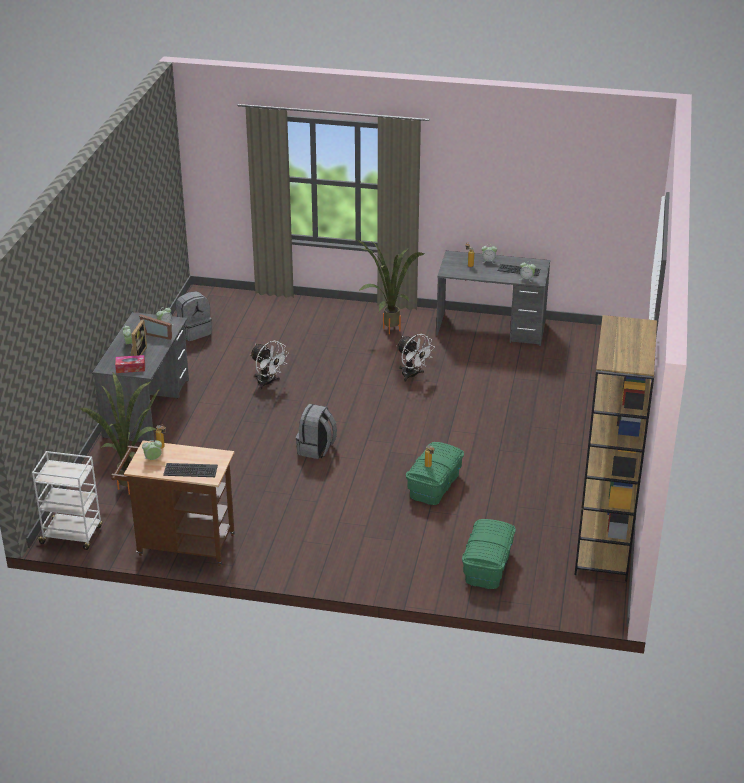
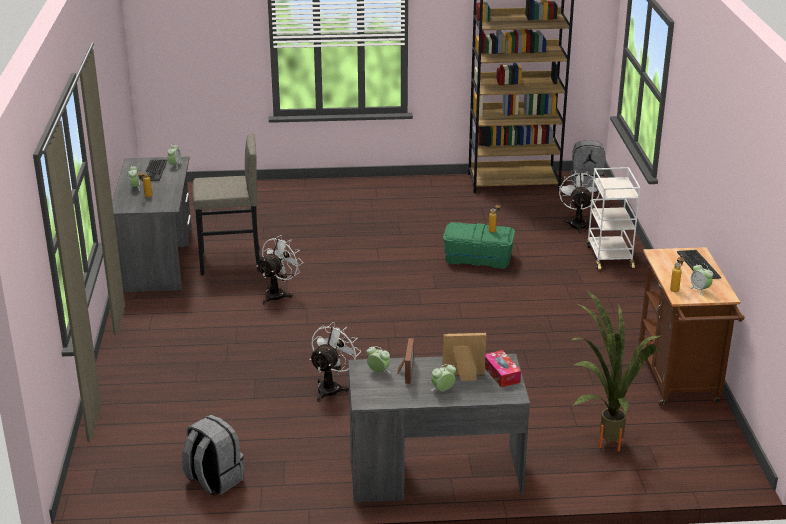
camera: 105 degrees left, 5 degrees down
(72, 535) = (726, 462): white cart -> white cart (609, 257)
(316, 449) = (455, 330): grey backpack -> grey backpack (586, 185)
(386, 330) = (174, 324): potted plant -> none
(475, 359) = (230, 262): none -> grey stool
(487, 566) = (577, 223): green storage box -> white fan

